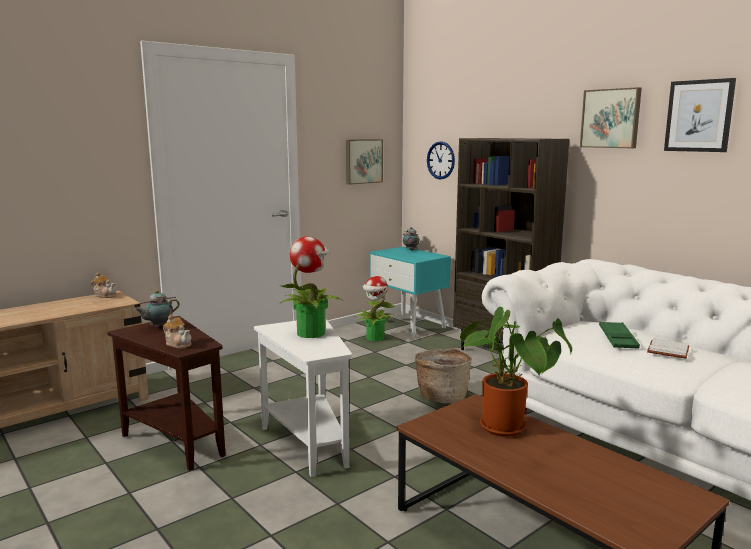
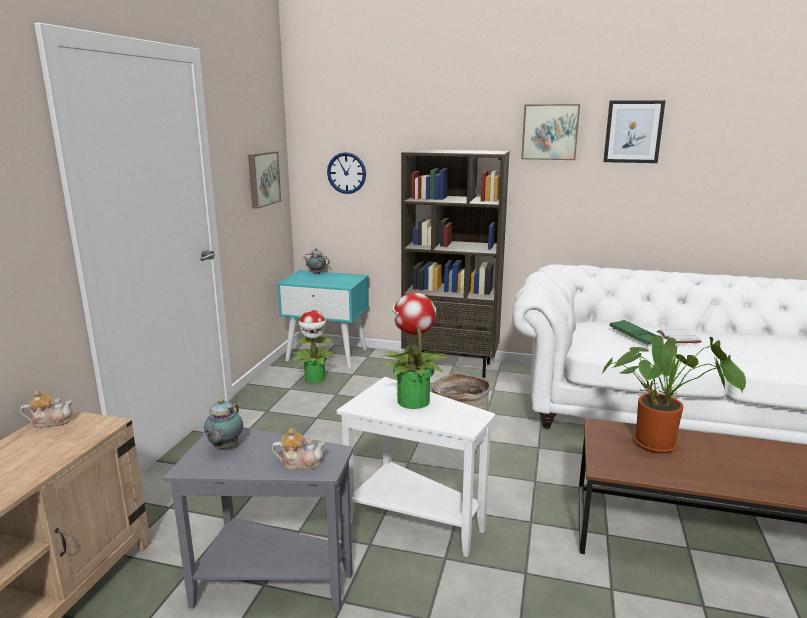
camera: 35 degrees left, 5 degrees up
(176, 441) = (269, 582): brown side table -> grey side table

